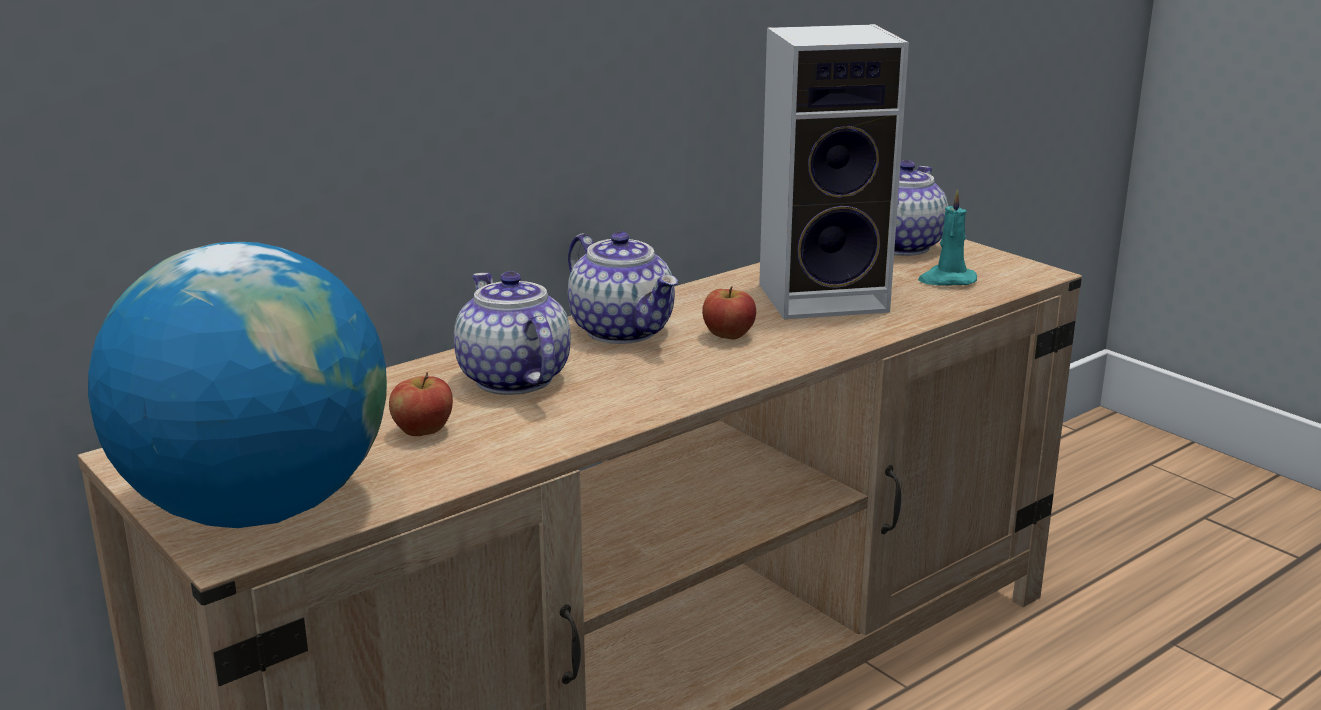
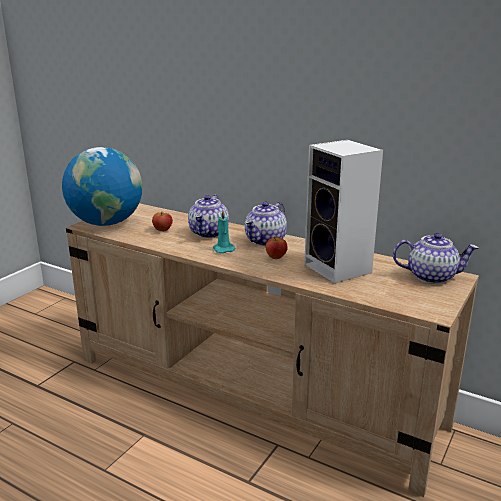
camera: 70 degrees right, 0 degrees up
(512, 379) = (209, 233): teapot -> teapot turned 150 degrees clockwise
(946, 280) = (394, 291): turquoise candle -> turquoise candle (223, 249)

